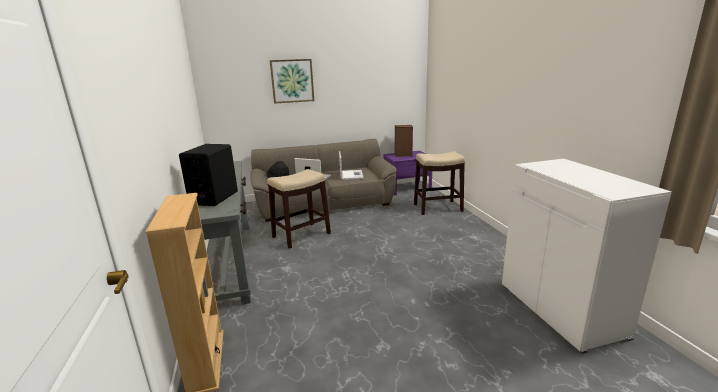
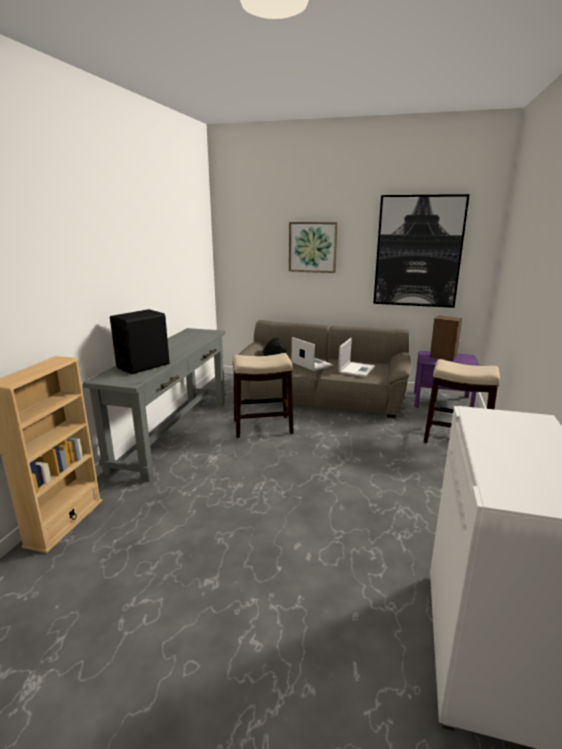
camera: 30 degrees right, 0 degrees up
(374, 79) = (418, 252): none -> picture

